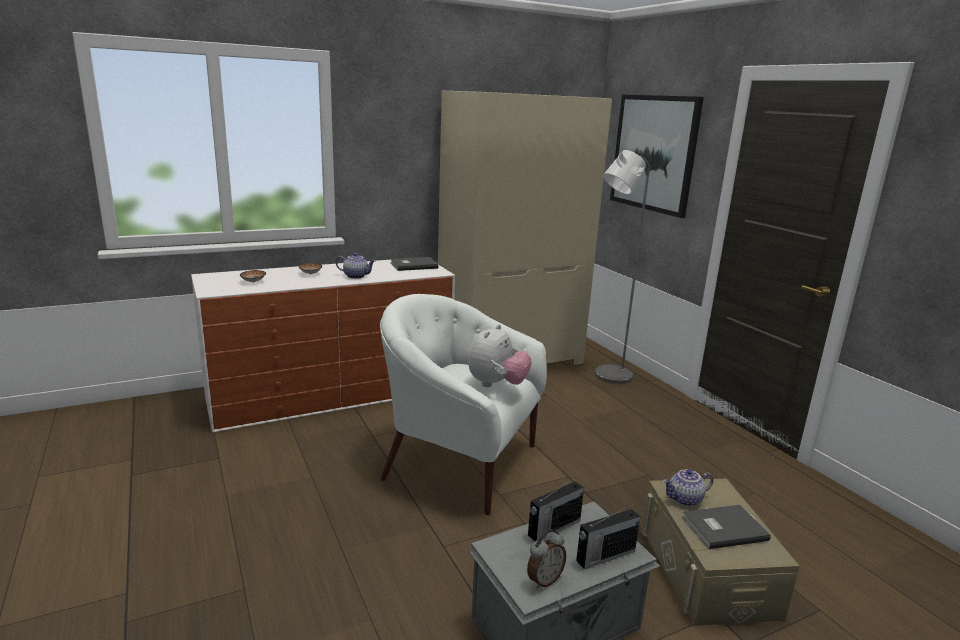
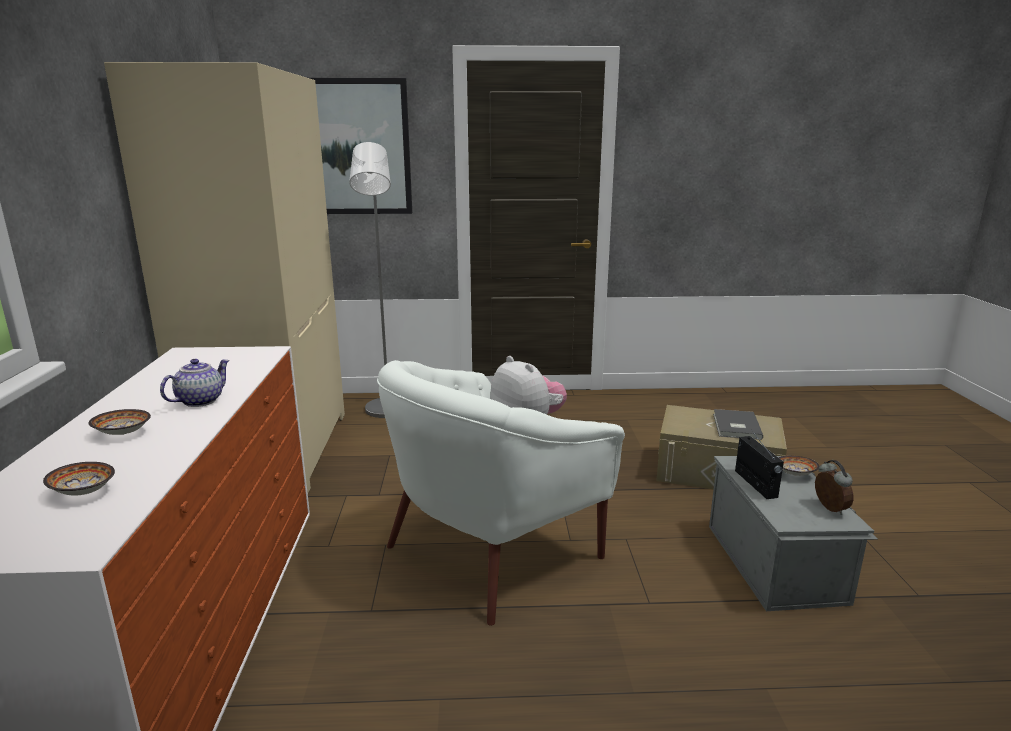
camera: 65 degrees left, 0 degrees up
(413, 265) = (205, 360): grey book -> none
(604, 556) = (794, 473): radio -> bowl
(685, 500) = (694, 428): teapot -> none

